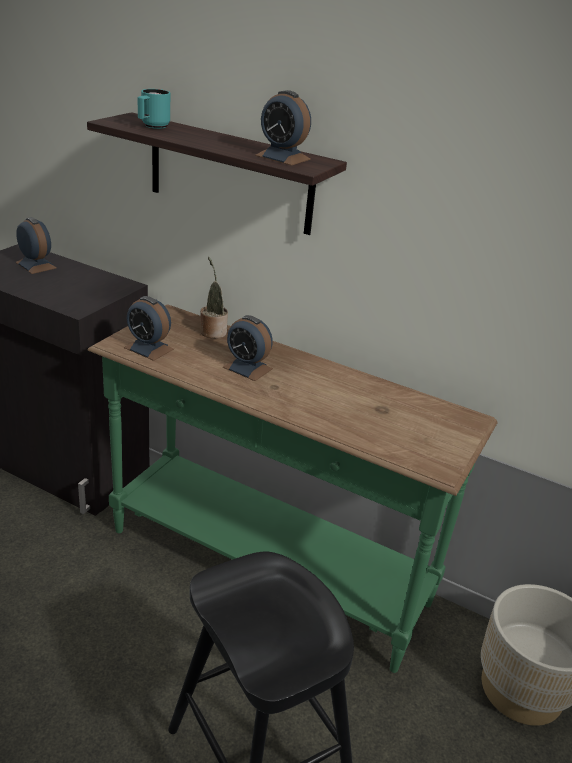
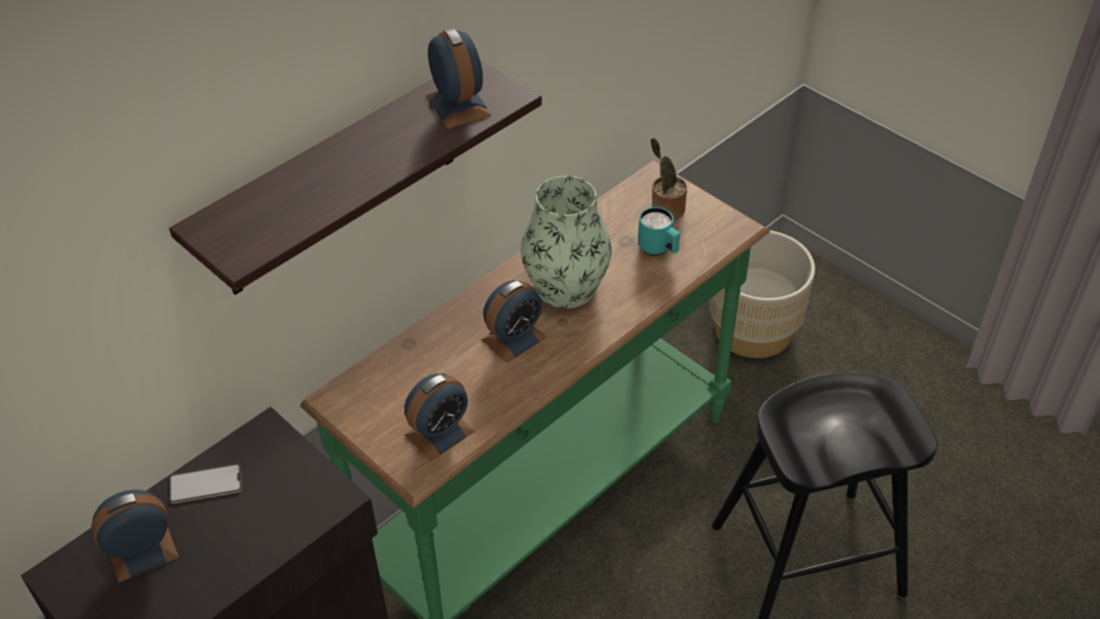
camera: 70 degrees left, 15 degrees up
(84, 274) = (205, 484): none -> phone
(152, 126) = (279, 210): turquoise mug -> turquoise mug (658, 250)
(212, 331) = (406, 358): potted plant -> potted plant (665, 209)
(282, 157) = (458, 105): alarm clock -> alarm clock turned 75 degrees counterclockwise
(313, 385) = (566, 286): none -> vase

